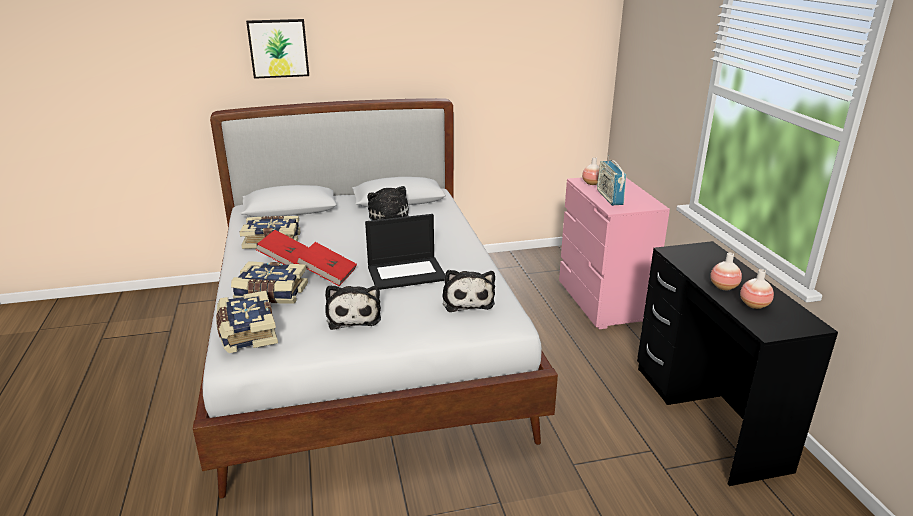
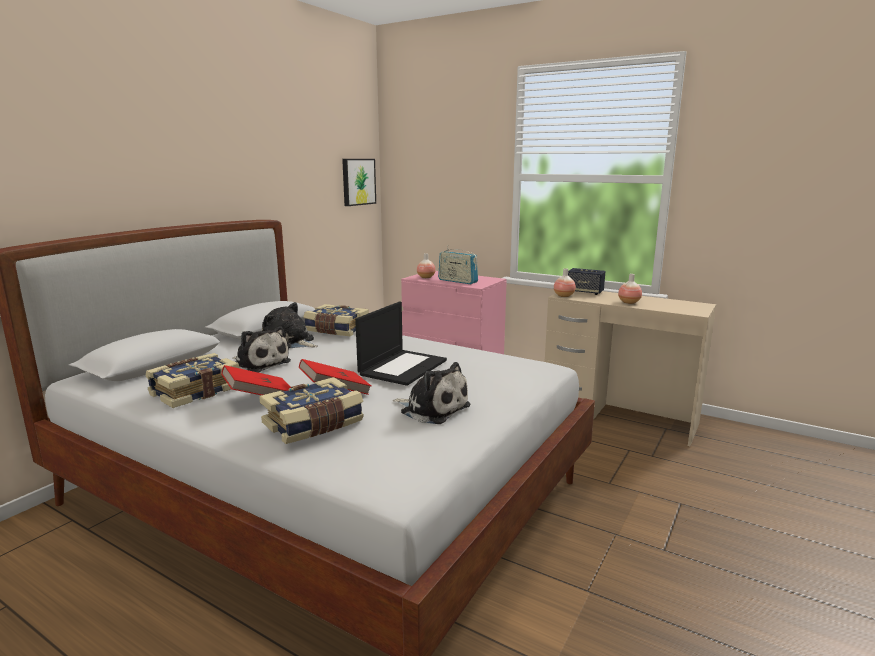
camera: 45 degrees left, 10 degrees down
(246, 332) = (369, 461): book -> book (336, 330)
(278, 48) = (79, 160): picture -> picture (358, 181)
(467, 300) = (490, 366): plush toy -> plush toy (259, 364)
(708, 416) = (619, 417): black desk -> beige desk
(712, 255) = (584, 292): none -> speaker
(754, 305) = (661, 305): vase -> vase (564, 296)

